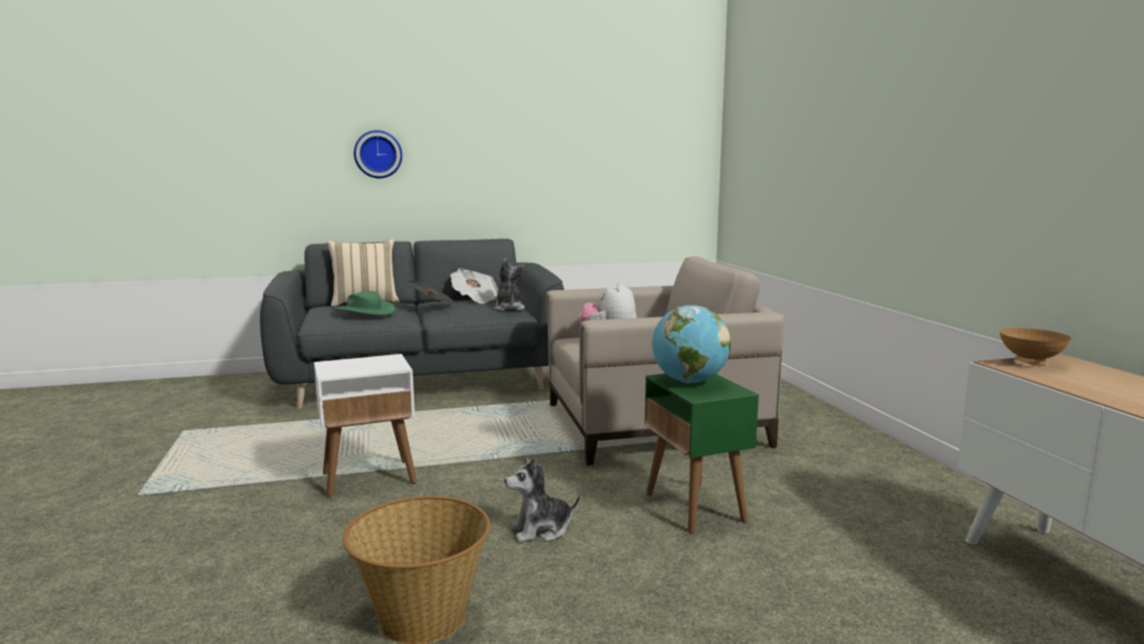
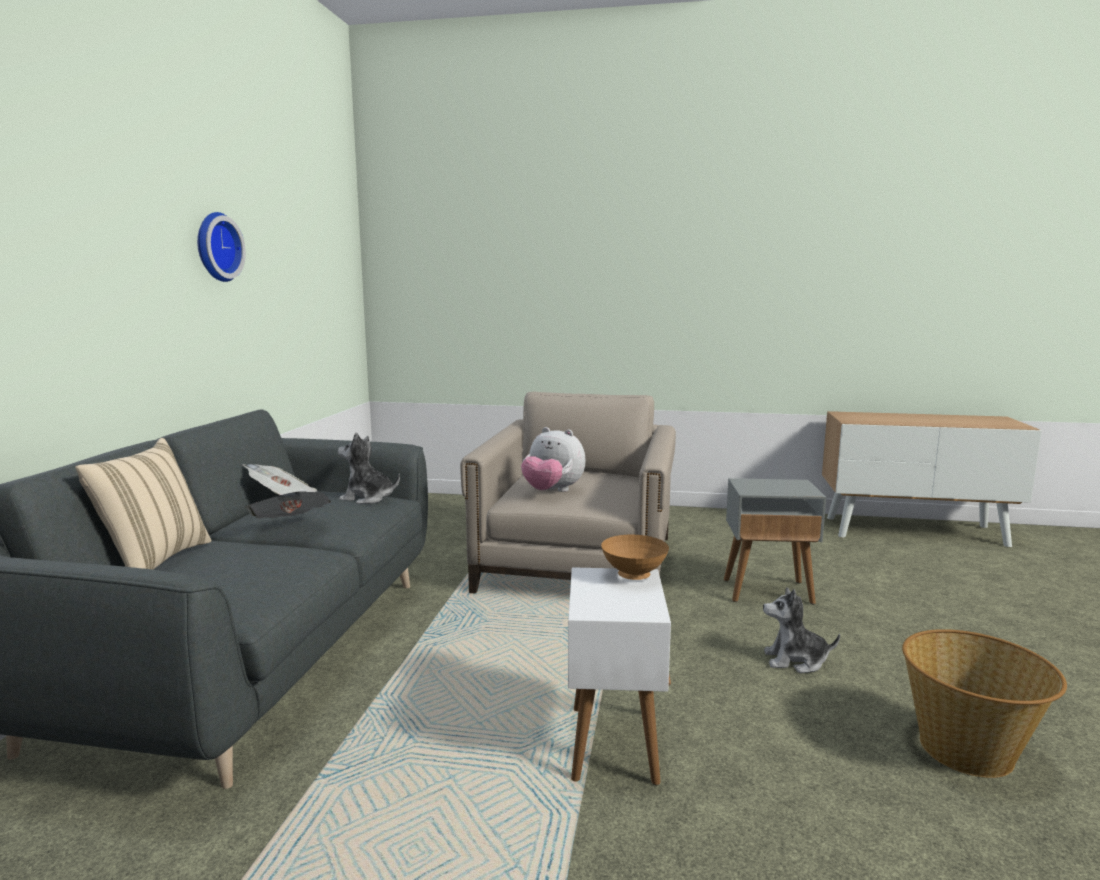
camera: 65 degrees left, 0 degrees up
(364, 311) = (242, 567): green hat -> none
(378, 154) = (55, 287): wall clock -> wall clock (215, 247)
(541, 530) = (795, 661): plush toy -> plush toy turned 90 degrees clockwise
(689, 382) = (767, 488): globe -> none
(695, 507) = (768, 591): green side table -> grey side table
(1030, 362) = (848, 417): brown bowl -> brown bowl (633, 575)

